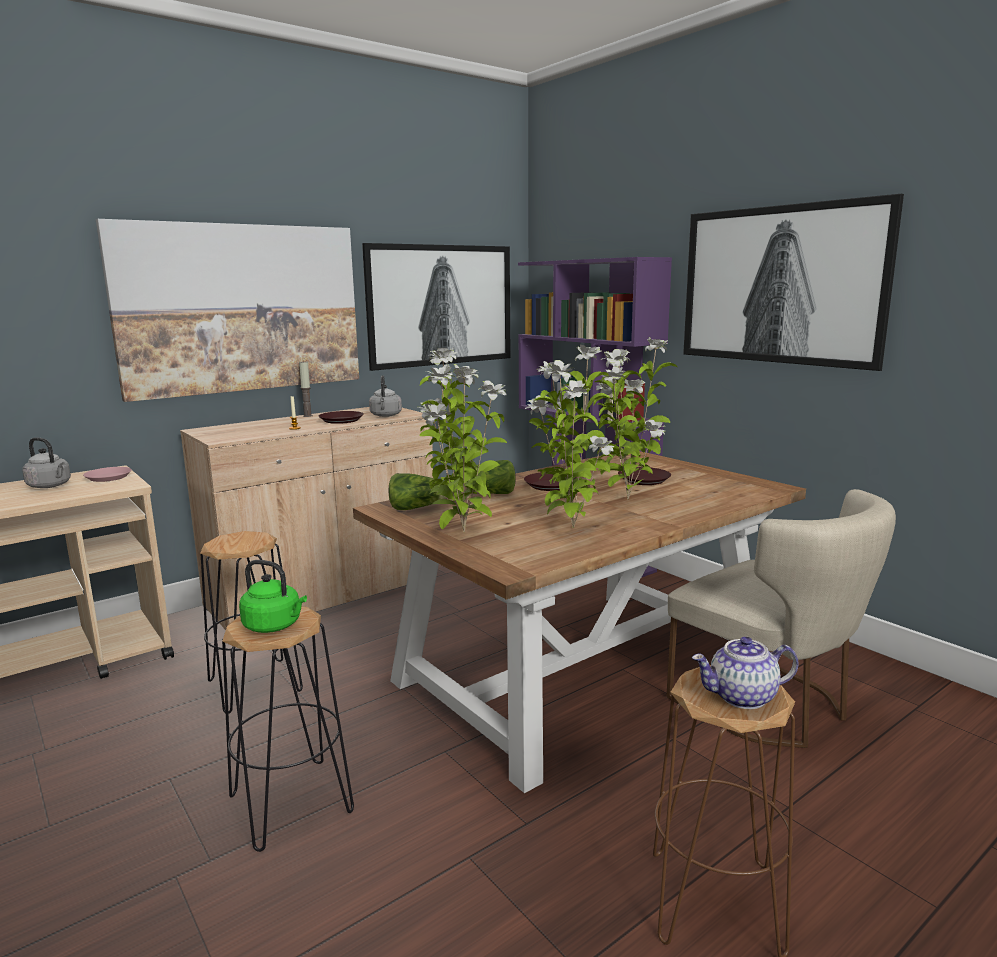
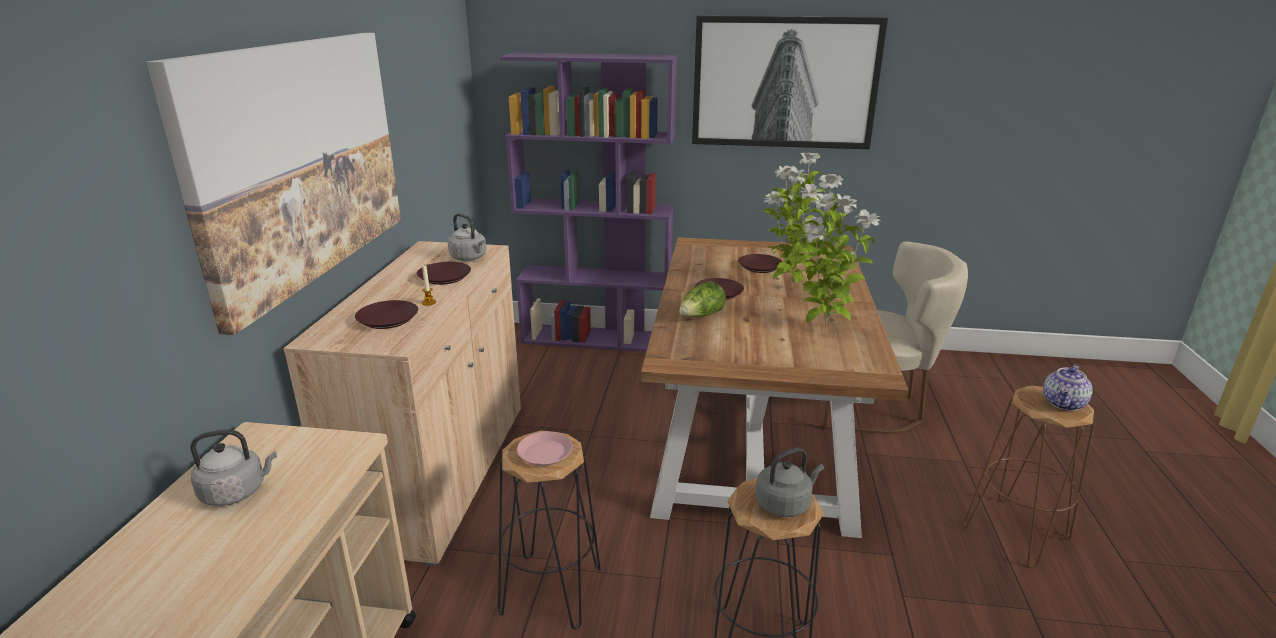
camera: 45 degrees left, 10 degrees up
(108, 477) = (283, 446): pink plate -> pink plate (544, 453)
(253, 430) = (388, 319): none -> brown plate
(275, 626) = (785, 504): green kettle -> grey kettle
(307, 416) = (382, 281): candle -> none
(417, 508) = (691, 351): lettuce -> none
(441, 305) = (431, 113): picture -> none
(461, 533) = (779, 360): potted plant -> none

